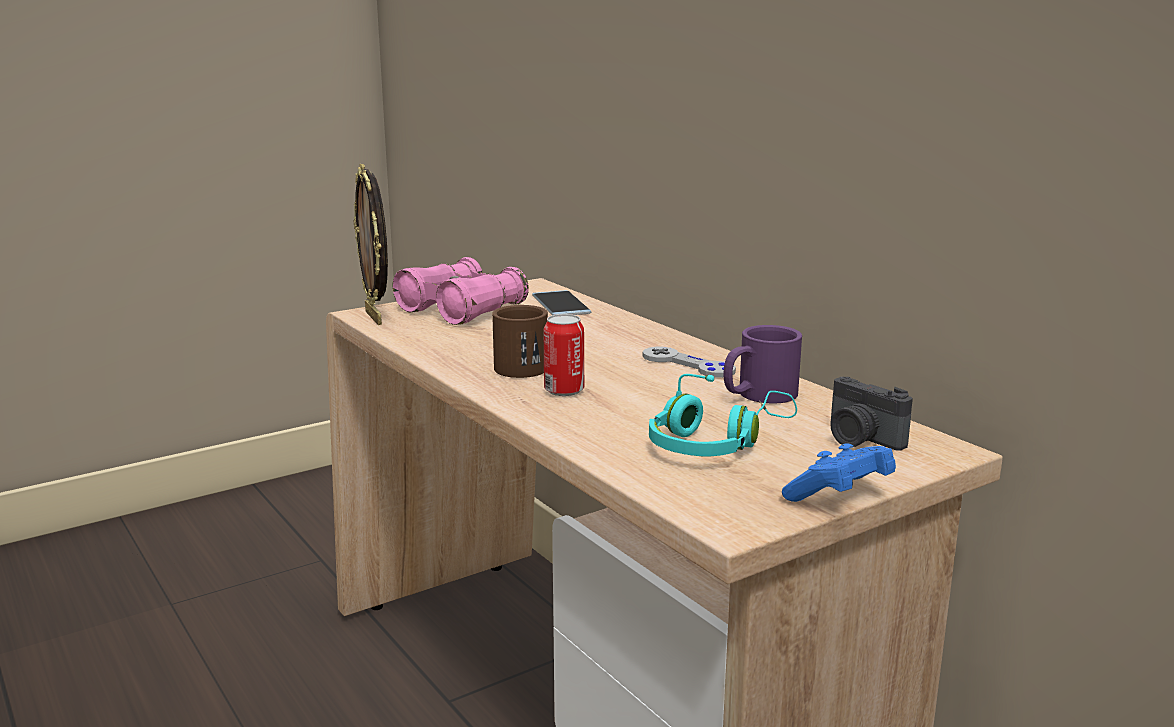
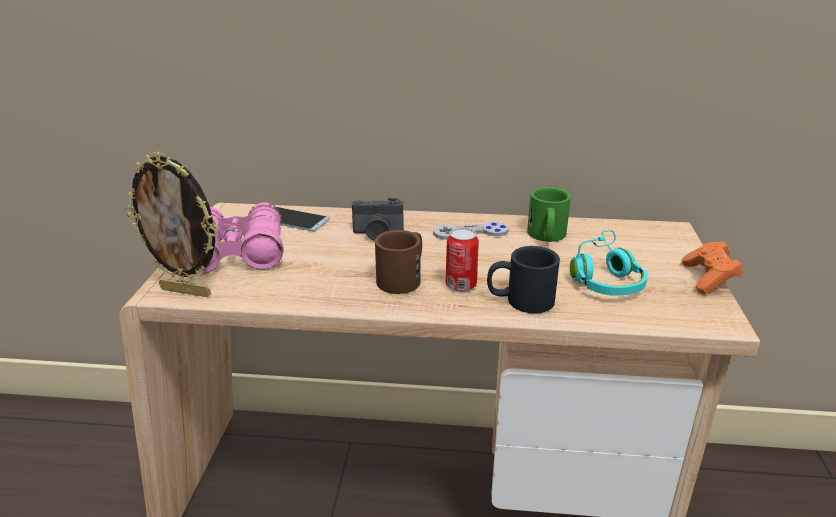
camera: 50 degrees left, 10 degrees up
(581, 420) = (520, 300): none -> black mug
(758, 396) = (546, 237): purple mug -> green mug
(839, 496) = (708, 279): blue game controller -> orange game controller
(860, 440) = (639, 241): camera -> camera (378, 234)

